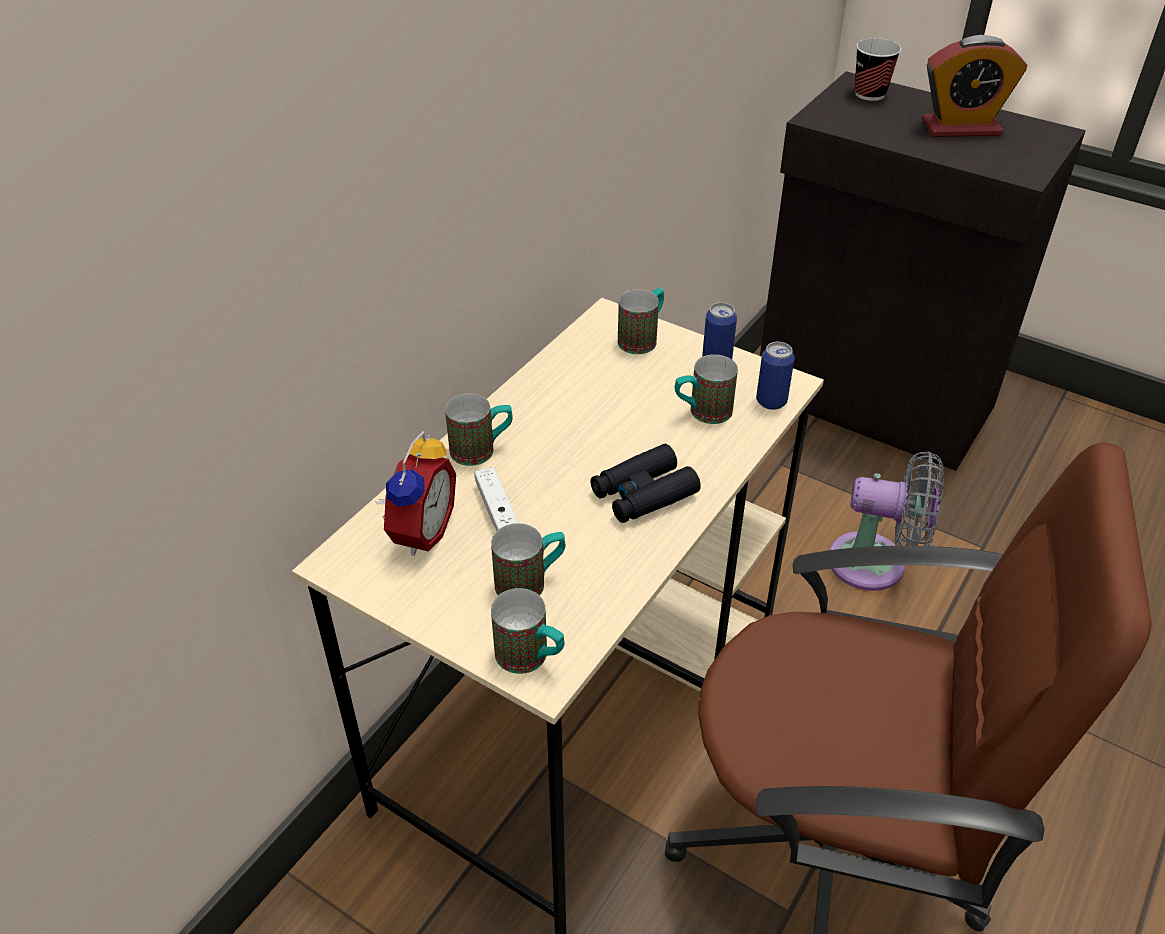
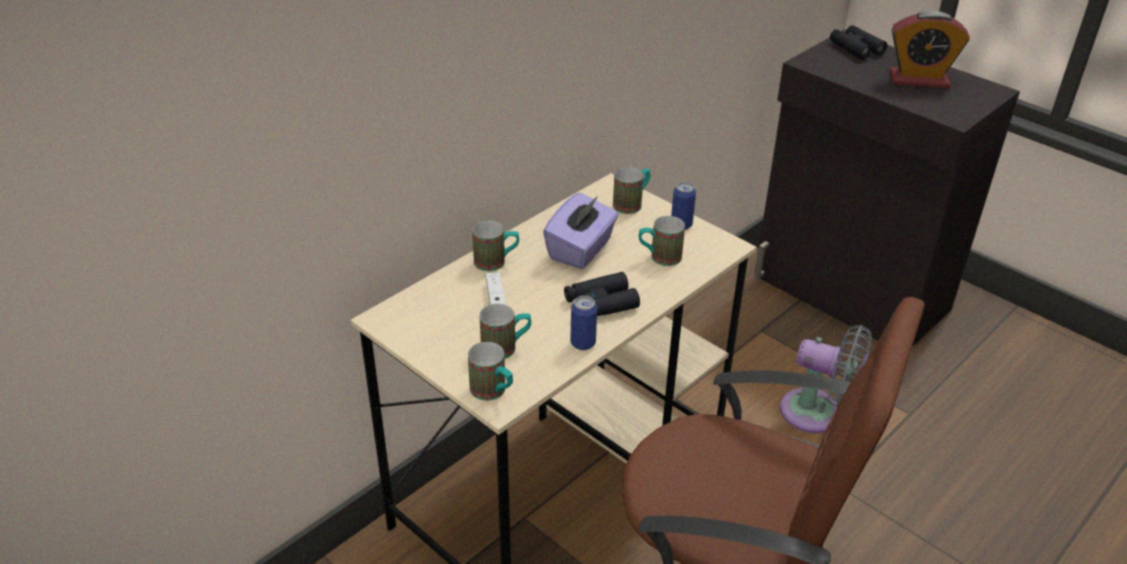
camera: 10 degrees right, 5 degrees down
(419, 532) = (439, 307): alarm clock -> none
(593, 415) = (581, 250): none -> purple tissue box
(771, 401) = (712, 256): can -> can (583, 343)
(870, 94) = (856, 48): cup -> black binoculars

